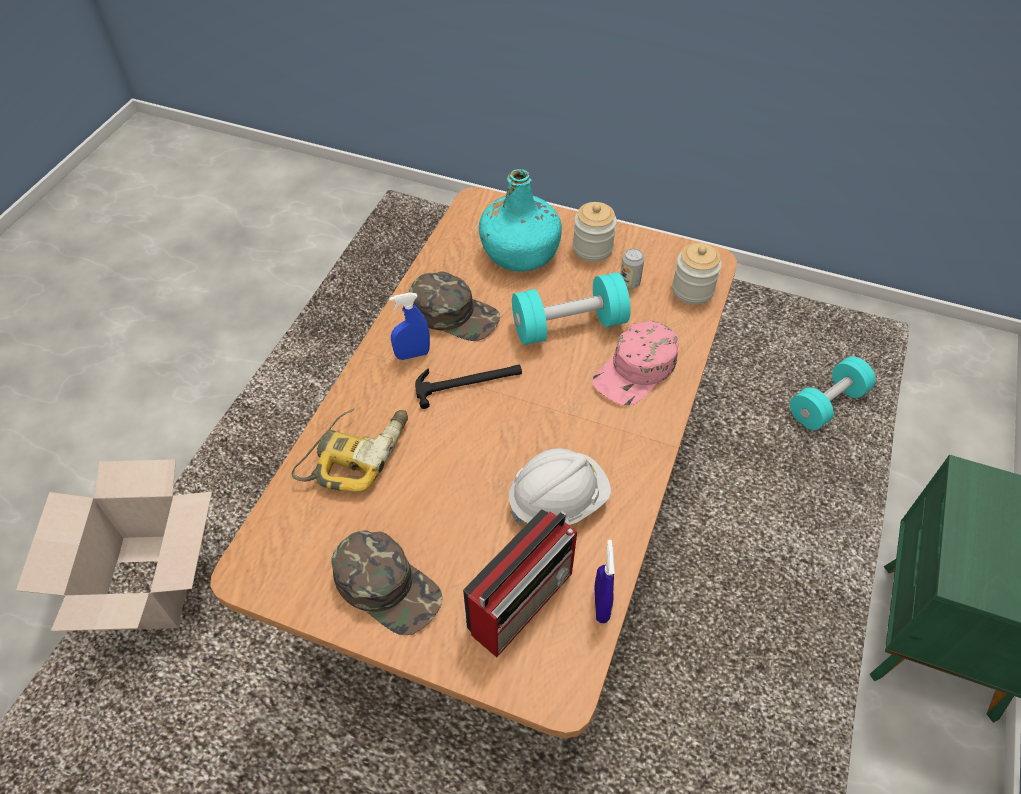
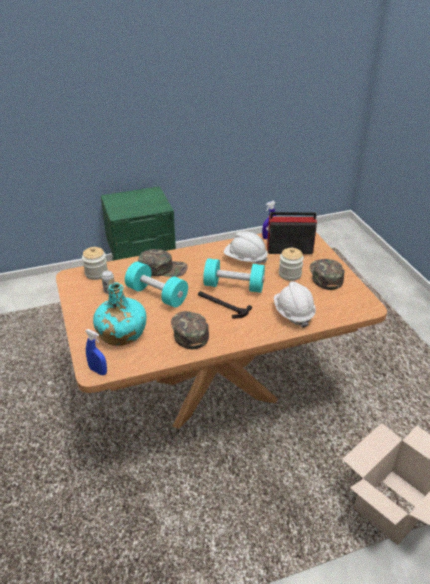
camera: 130 degrees left, 15 degrees down
(356, 452) = (293, 313): power drill -> white hard hat
(412, 354) = (228, 329): blue spray bottle -> blue spray bottle (98, 371)
(592, 248) = (94, 312): jar -> jar (290, 274)
(636, 371) = (163, 268): pink cap -> green cap
(827, 404) = (43, 328): turquoise dumbbell -> turquoise dumbbell (234, 286)

